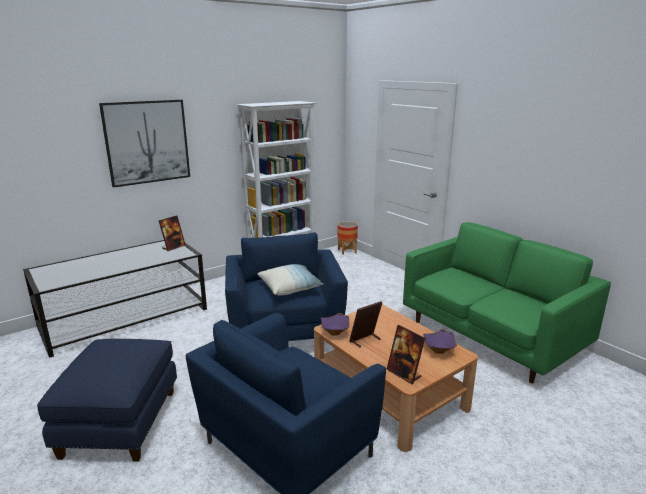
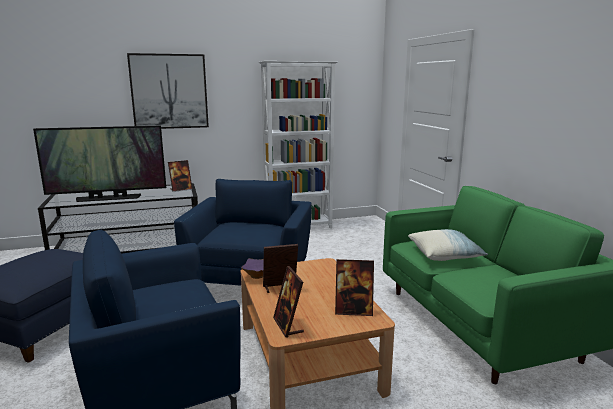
camera: 20 degrees right, 5 degrees down
(104, 269) = (108, 198): none -> television
(290, 288) = (248, 231): pillow -> pillow (445, 255)
(347, 251) = (374, 221): planter -> none
(440, 350) = (353, 311): purple bowl -> picture frame

